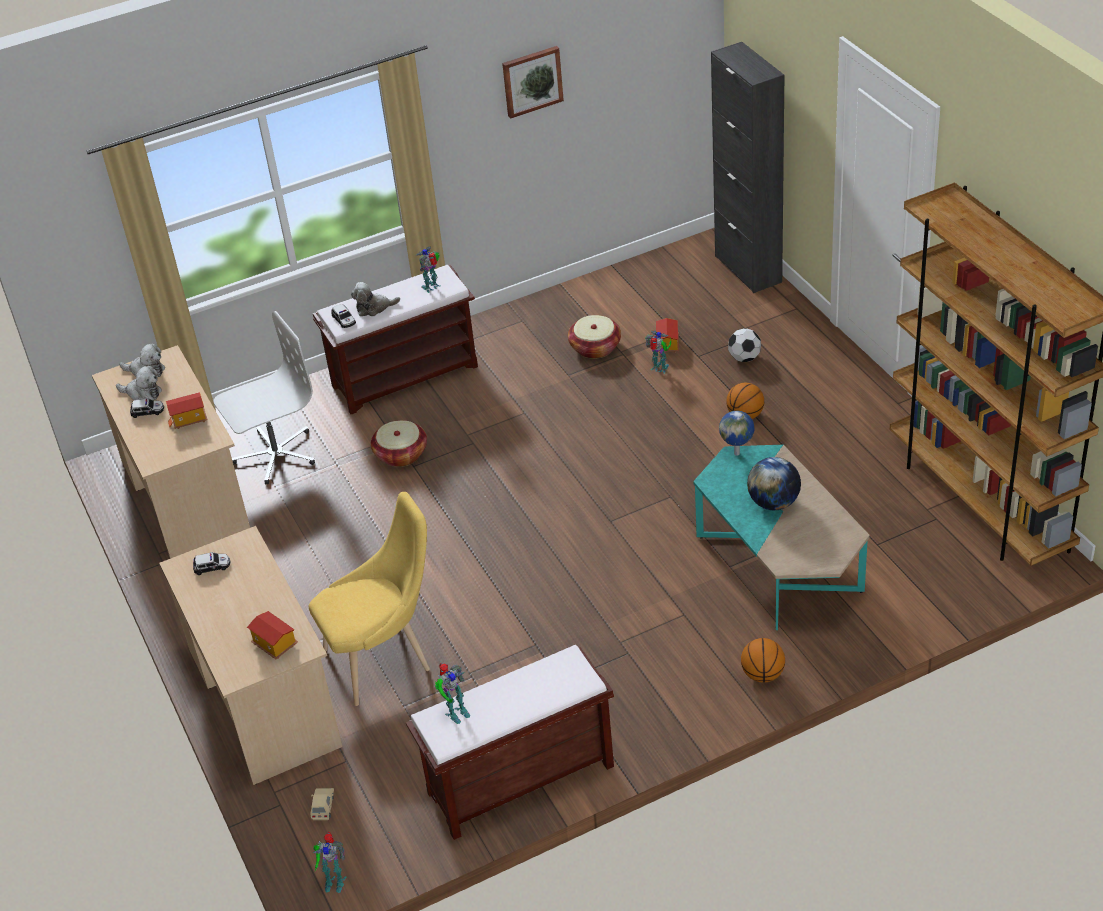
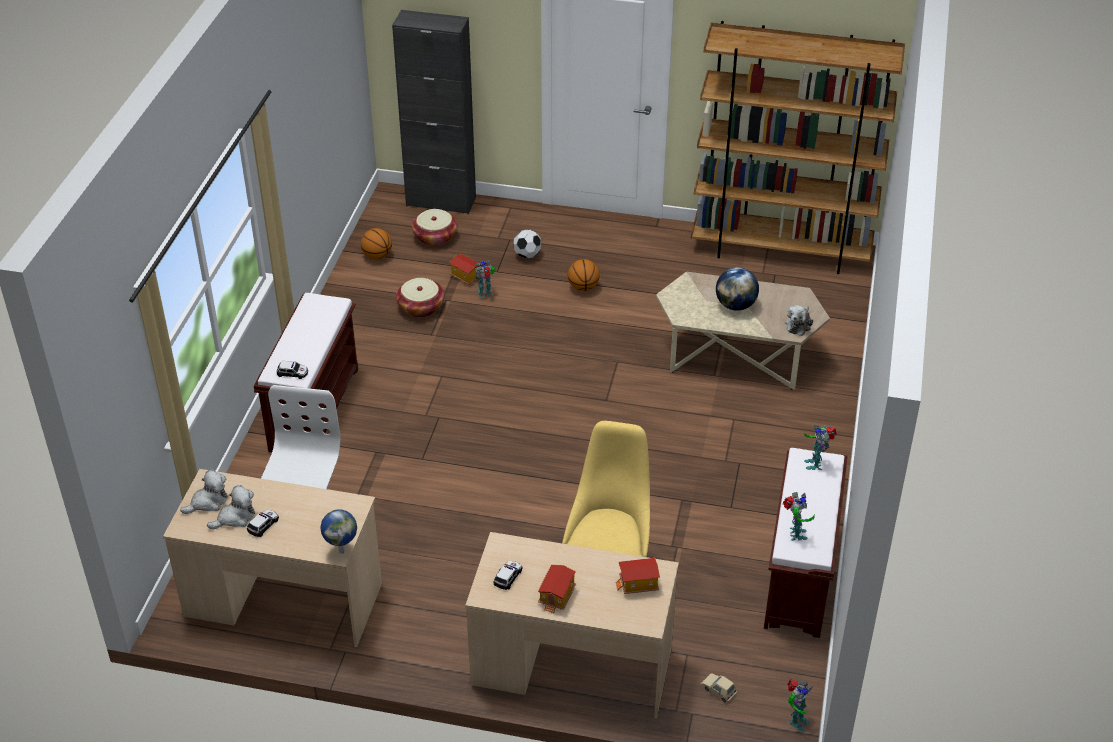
camera: 55 degrees left, 0 degrees up
(189, 420) = (310, 507): toy house -> toy house (557, 596)
(374, 308) = (301, 351): plush toy -> plush toy (798, 324)
(401, 454) = (400, 458): basket -> basket (435, 237)
(432, 287) = (321, 312): toy robot -> toy robot (815, 463)
(532, 81) = (300, 101): picture -> none
(737, 453) = (670, 292): globe -> globe (342, 550)
(763, 674) = (824, 417): basketball -> basketball (377, 256)
(779, 564) = (737, 355): turquoise coffee table -> beige coffee table

